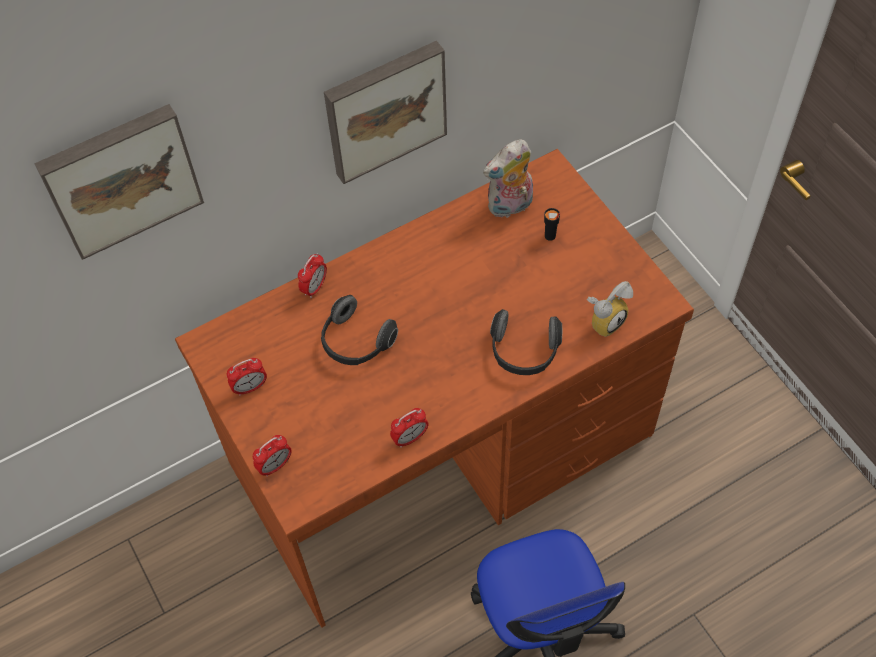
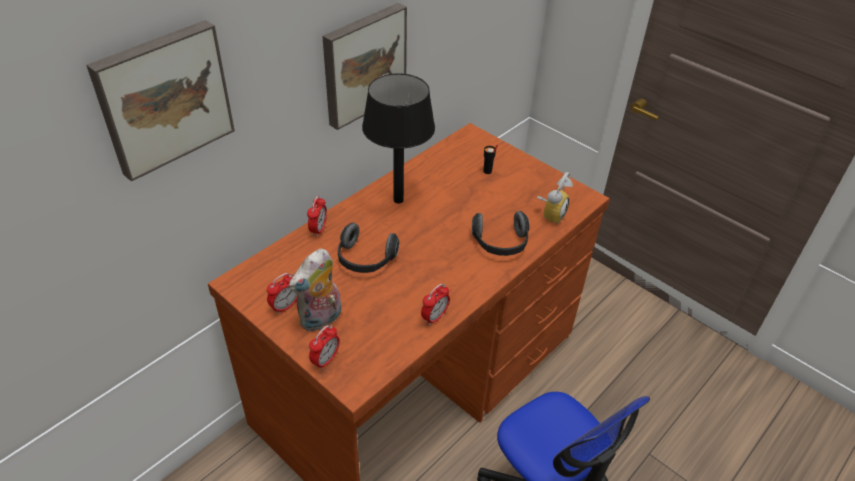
camera: 20 degrees left, 15 degrees down
(422, 261) = (399, 200): none -> black table lamp
(510, 206) = (451, 159): plush toy -> plush toy (321, 320)

